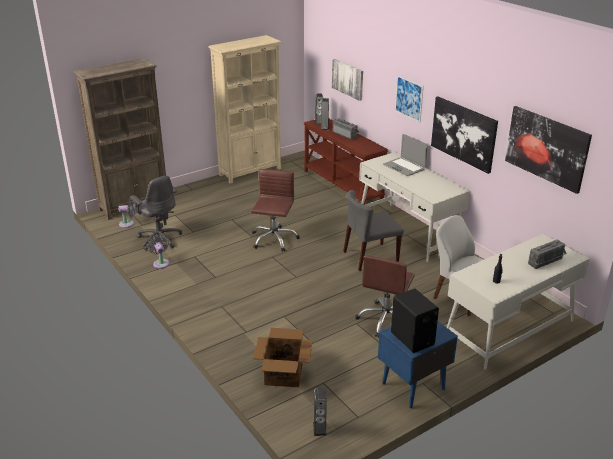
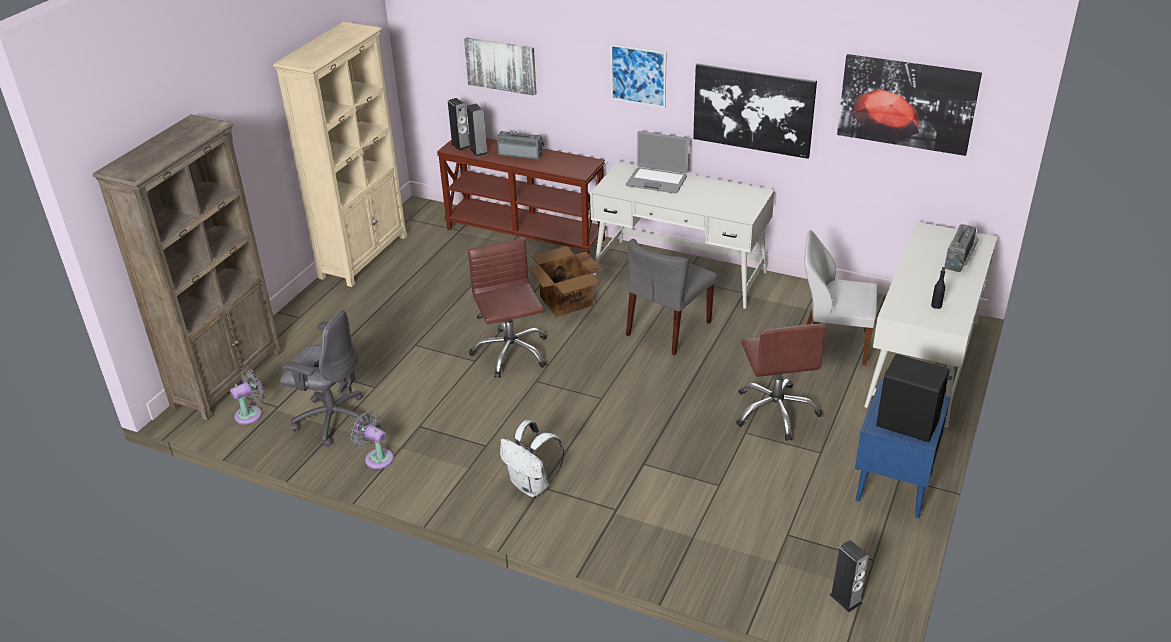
camera: 30 degrees left, 5 degrees up
(217, 304) = (532, 486): none -> white backpack
(283, 375) = (728, 548): cardboard box -> cardboard box (566, 301)

